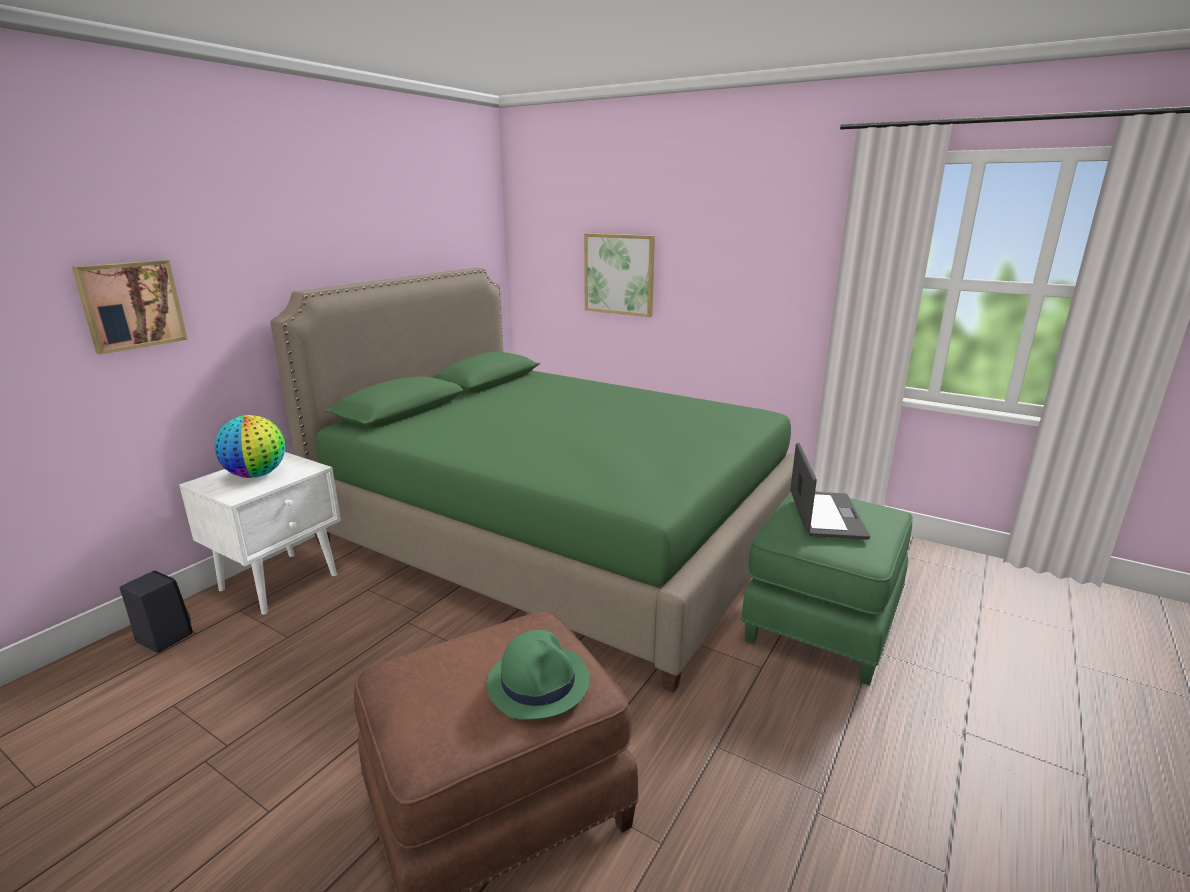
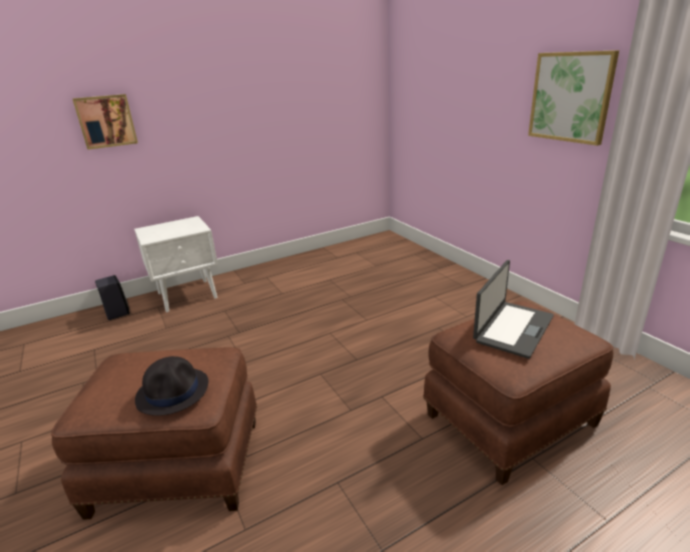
camera: 30 degrees right, 5 degrees up
(257, 475) = (171, 229): globe -> none
(538, 682) = (173, 391): green hat -> black hat
(558, 536) = (361, 302): green bed -> none
(619, 274) = (455, 103): picture -> picture (570, 97)
(821, 619) = (508, 418): green ottoman -> brown ottoman

